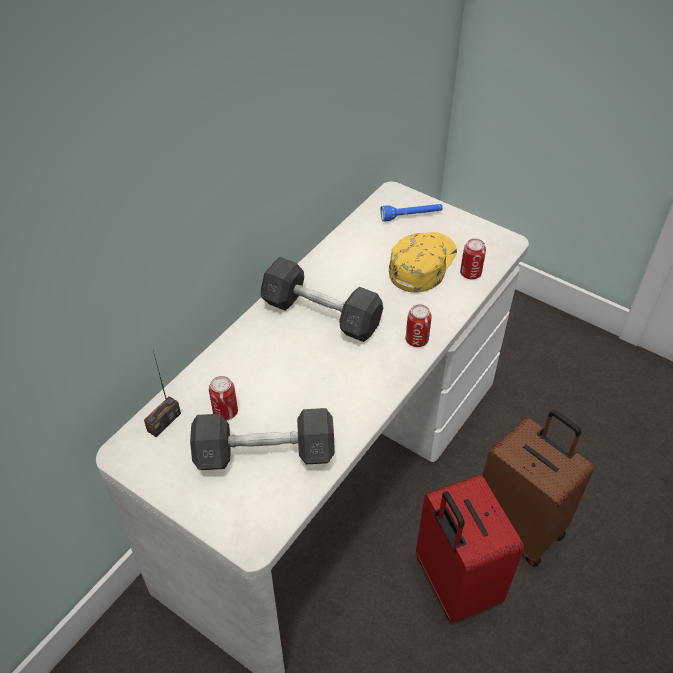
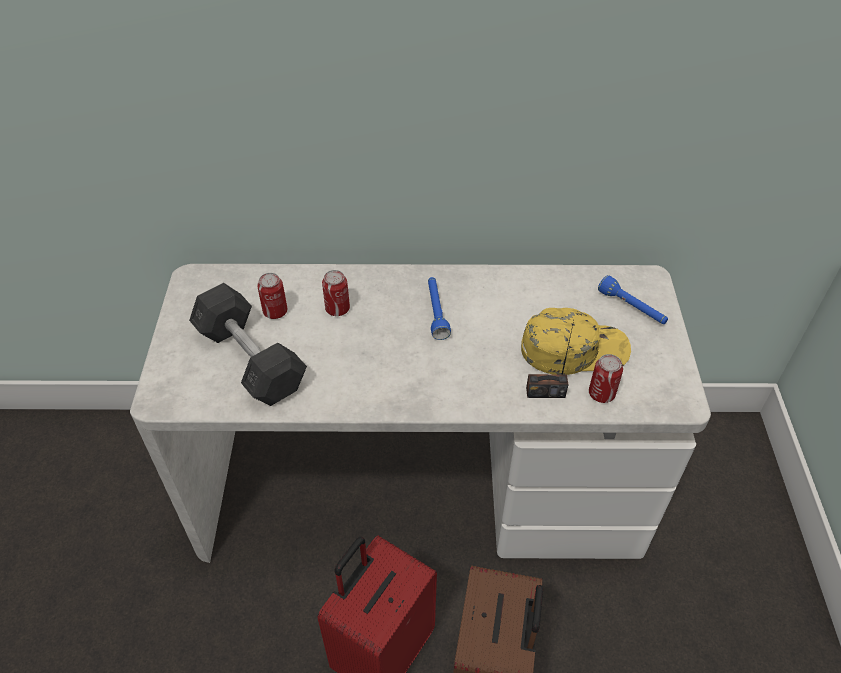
camera: 55 degrees right, 0 degrees up
(164, 422) = (238, 282): radio -> radio (545, 392)
(321, 314) = (436, 312): grey dumbbell -> blue flashlight
(416, 340) = (468, 395): can -> can (337, 309)

